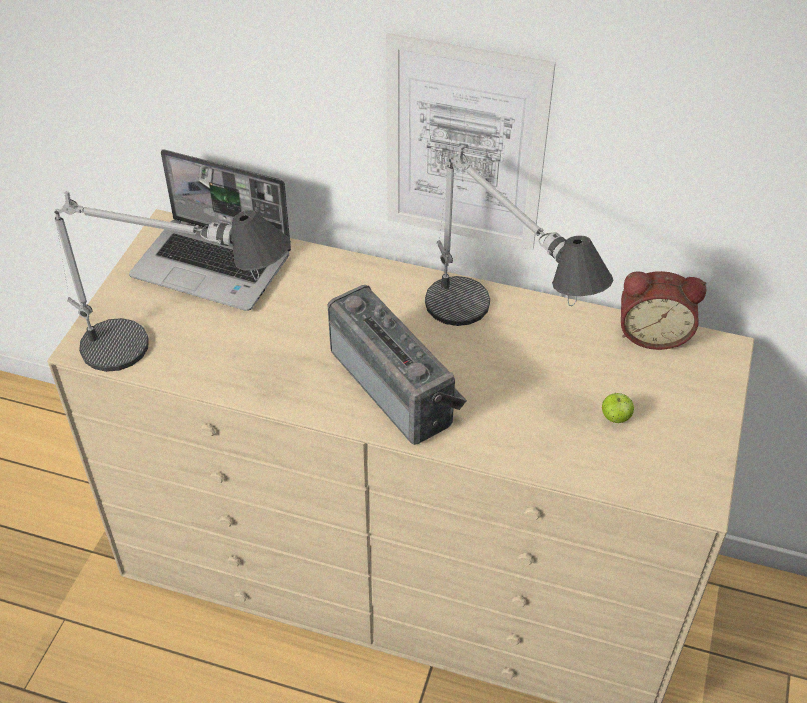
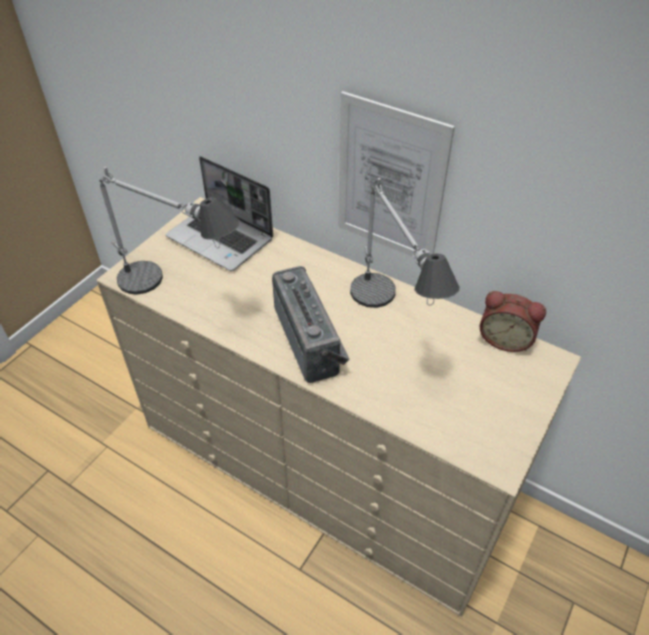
camera: 15 degrees right, 0 degrees up
(615, 418) = (457, 393): apple -> none

